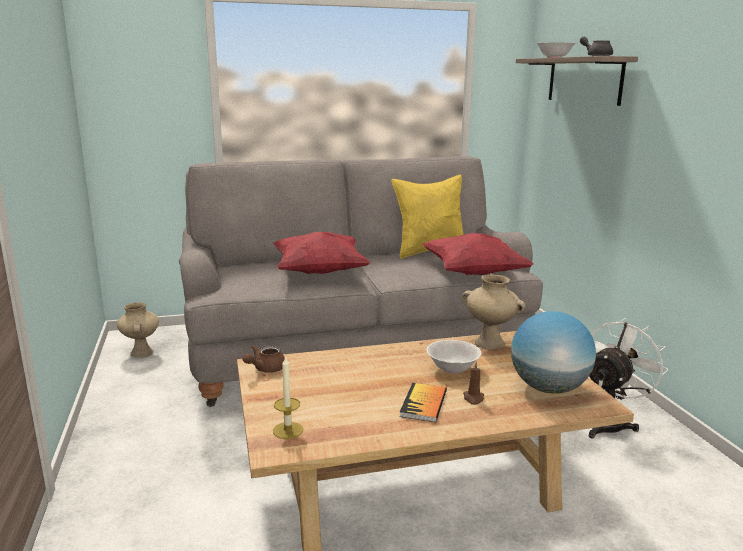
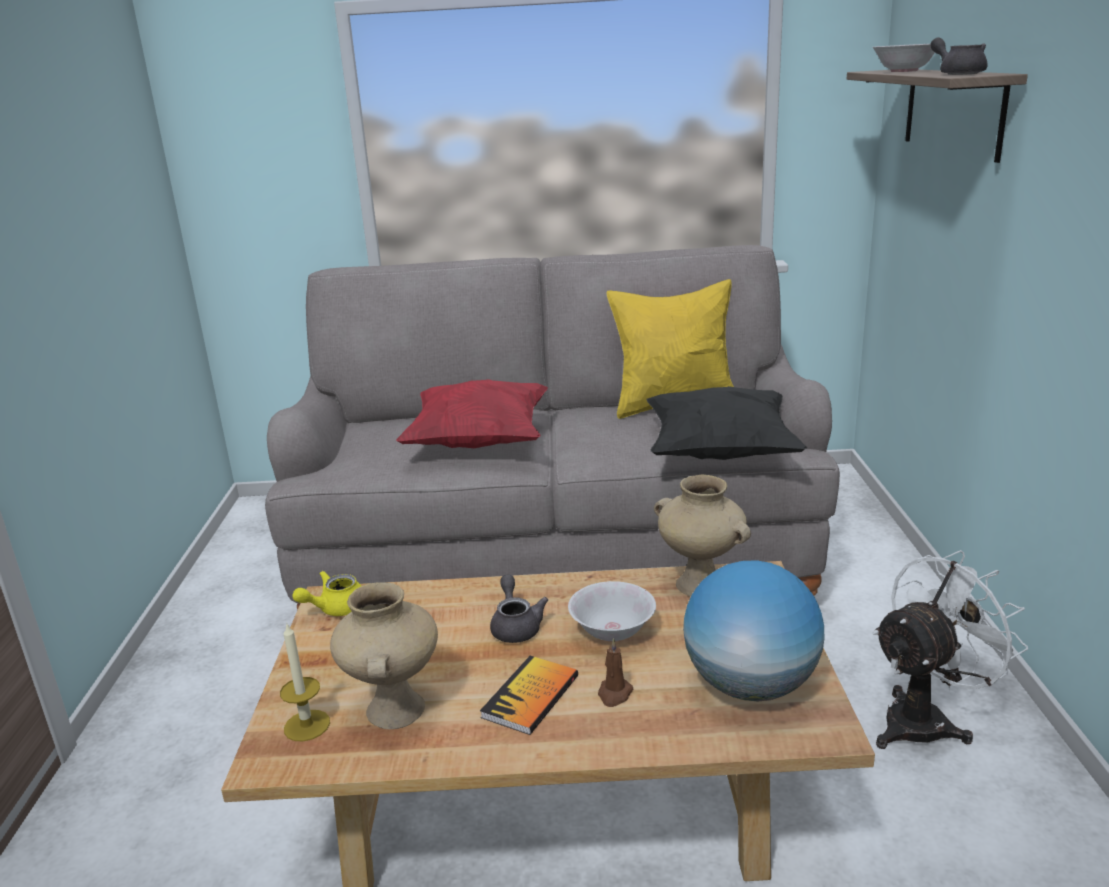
camera: 15 degrees right, 5 degrees up
(141, 352) = (265, 535): beige vase -> beige vase (394, 708)
(265, 369) = (335, 608): brown teapot -> yellow teapot
(391, 370) = (516, 626): none -> grey teapot
(473, 273) = (720, 453): red pillow -> black pillow

